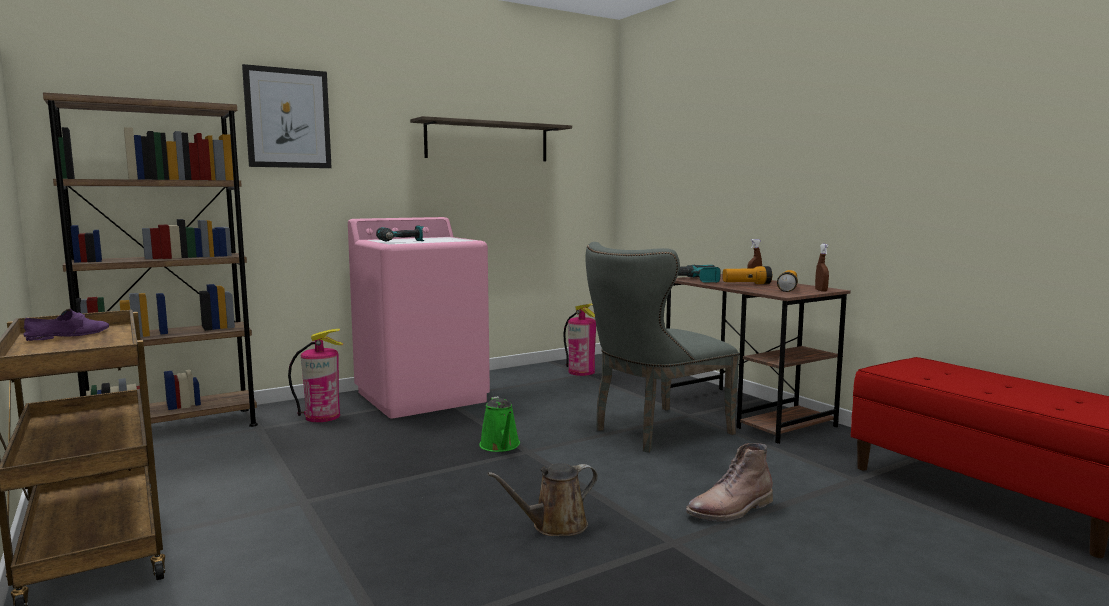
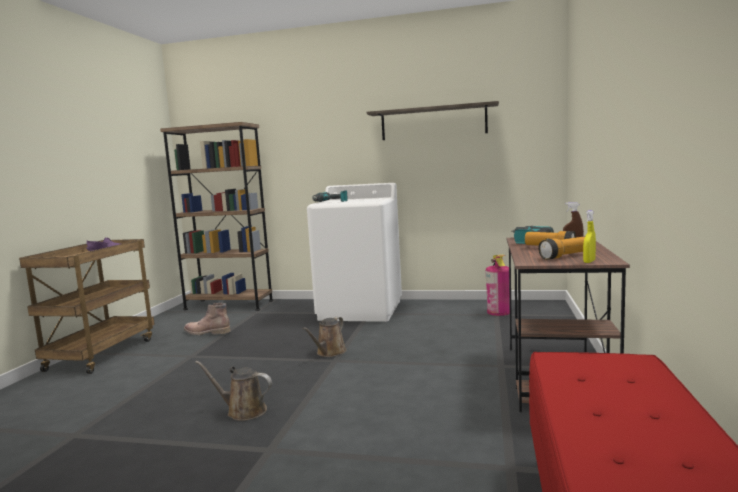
camera: 45 degrees right, 0 degrees up
(287, 118) = (294, 124): picture -> none
(322, 416) = (292, 312): fire extinguisher -> none
(422, 396) = (361, 310): pink washing machine -> white washing machine
(500, 446) = (329, 352): green watering can -> brown watering can
(654, 432) = (442, 371): grey chair -> none
(731, 510) = (352, 446): brown boot -> brown boot (206, 332)
(821, 290) = (589, 261): brown spray bottle -> yellow spray bottle

